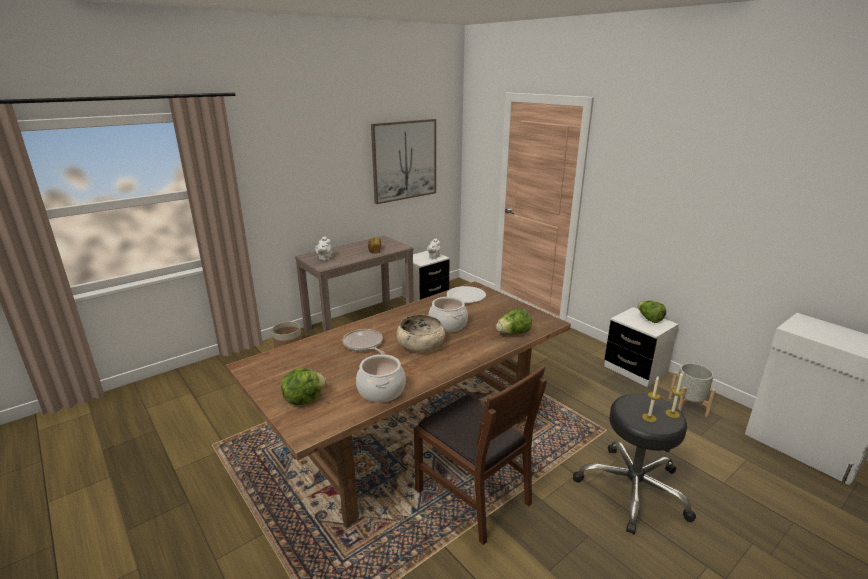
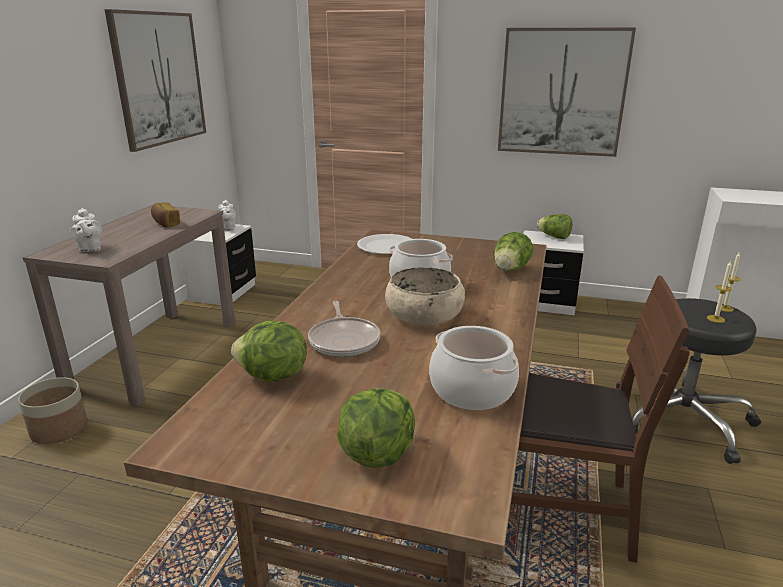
camera: 35 degrees left, 0 degrees up
(312, 351) = (272, 377): none -> lettuce
(364, 344) = (344, 340): frying pan -> frying pan turned 120 degrees counterclockwise
(673, 203) = (562, 92): none -> picture
(687, 407) = (626, 321): grey planter -> none

